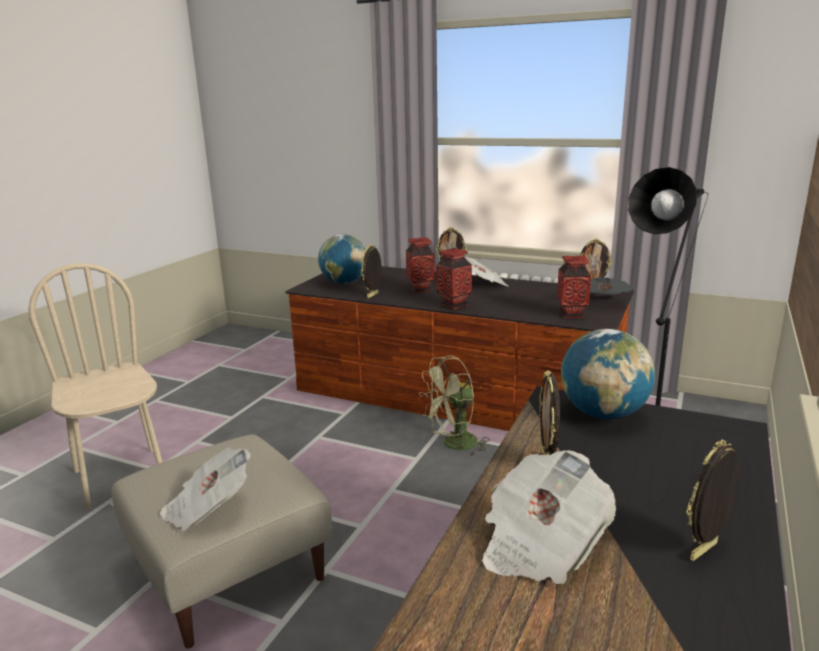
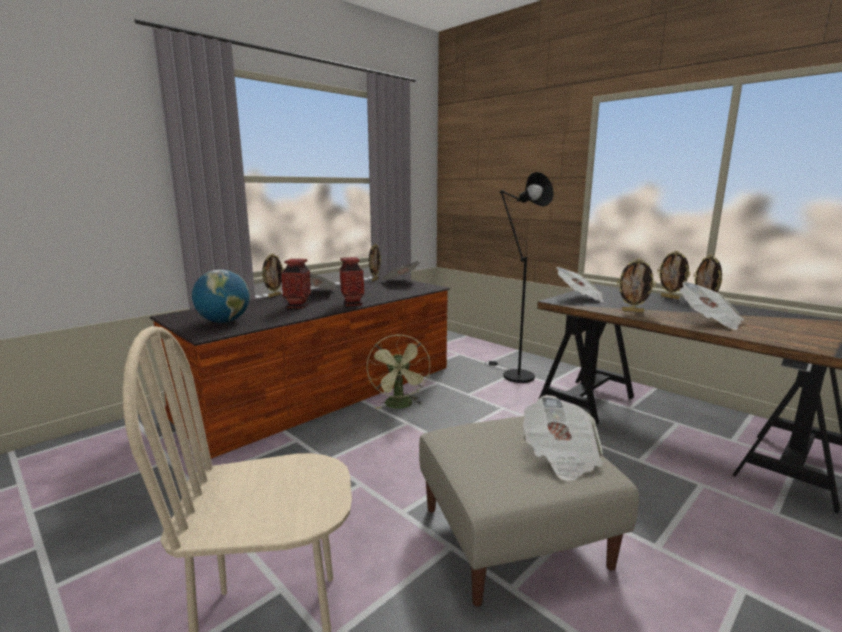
camera: 70 degrees left, 5 degrees down
(373, 295) = (284, 318): picture frame -> picture frame (670, 297)
(571, 314) = (413, 288): vase -> none
(603, 414) = (579, 297): globe -> newspaper

